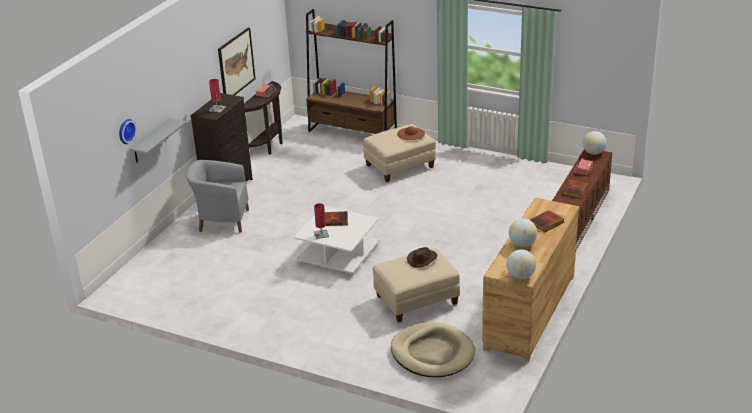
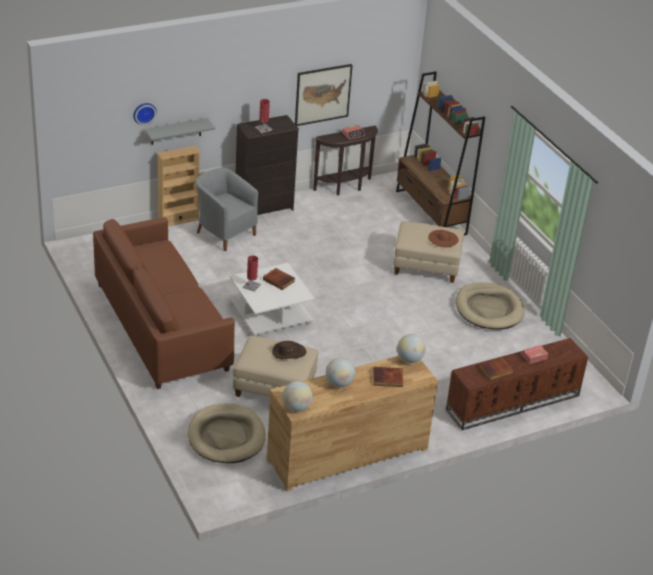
camera: 35 degrees right, 5 degrees up
(171, 230) = (178, 220): none -> beige bookcase
(269, 309) = (161, 326): none -> brown sofa
(479, 171) = (488, 309): none -> beige dog bed
(593, 153) = (569, 347): globe -> globe (410, 359)

